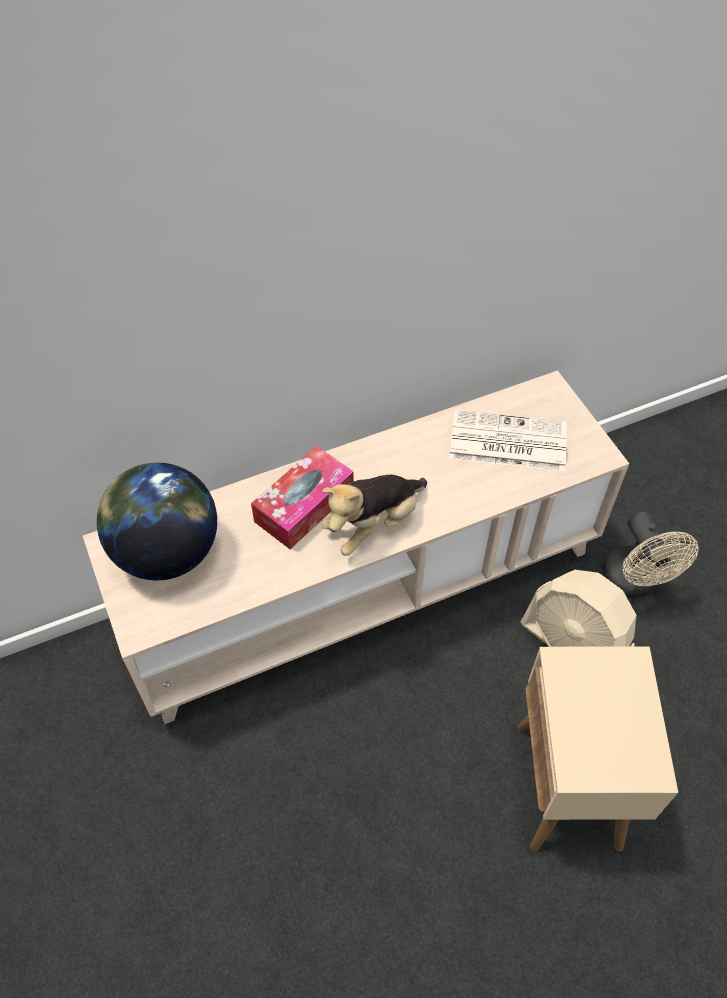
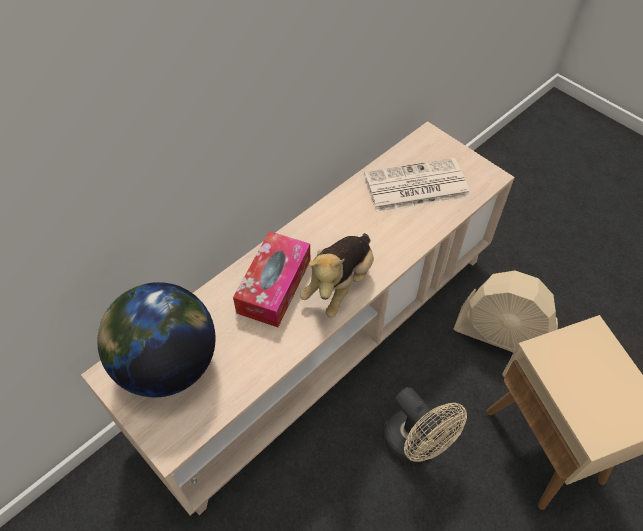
camera: 20 degrees left, 0 degrees up
(634, 583) = (521, 272): beige fan -> beige fan (415, 444)

